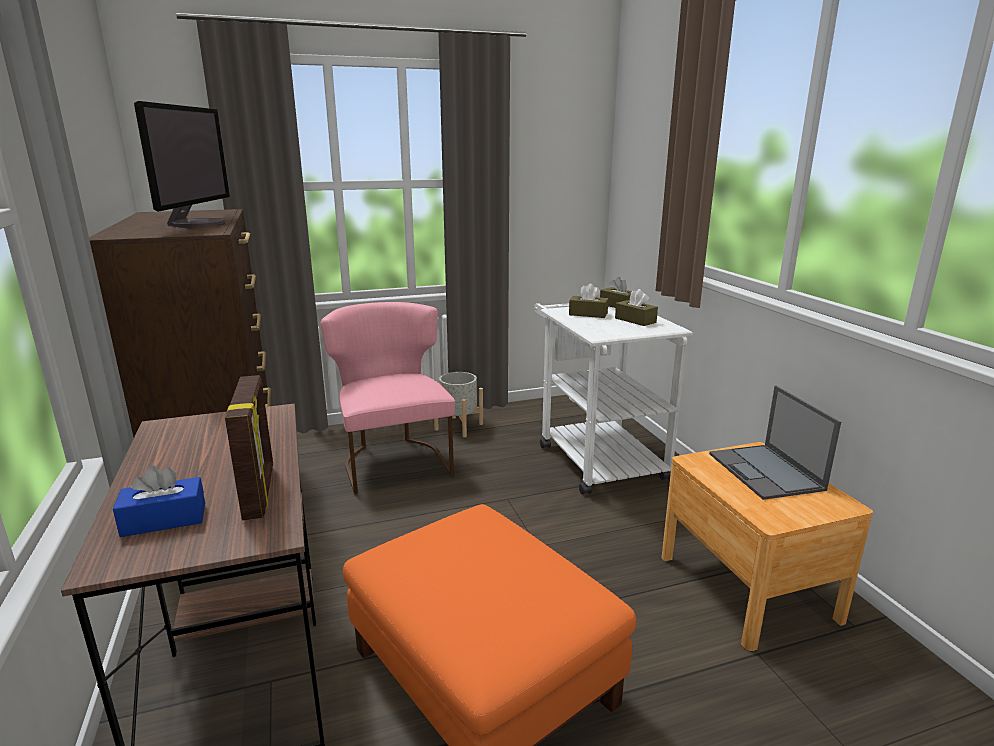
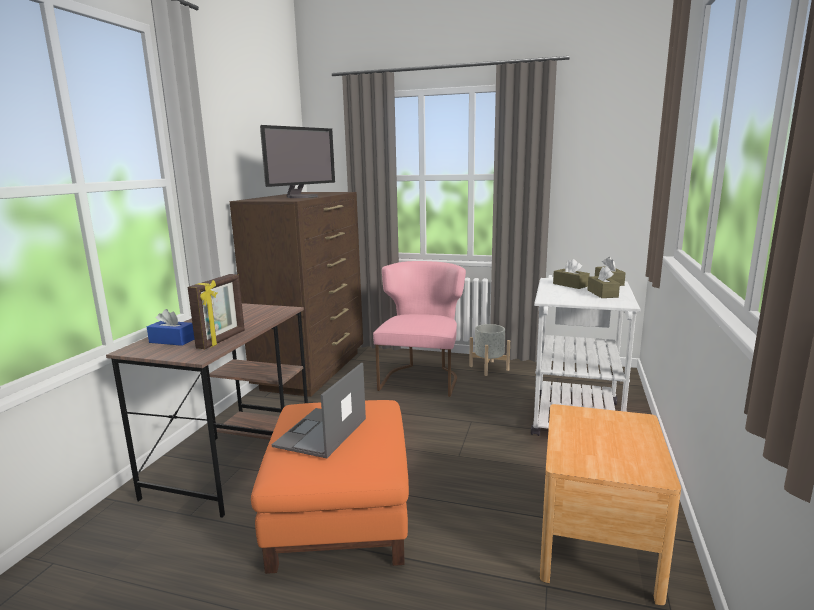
camera: 35 degrees right, 5 degrees down
(766, 472) = (619, 434): laptop -> laptop (321, 433)

